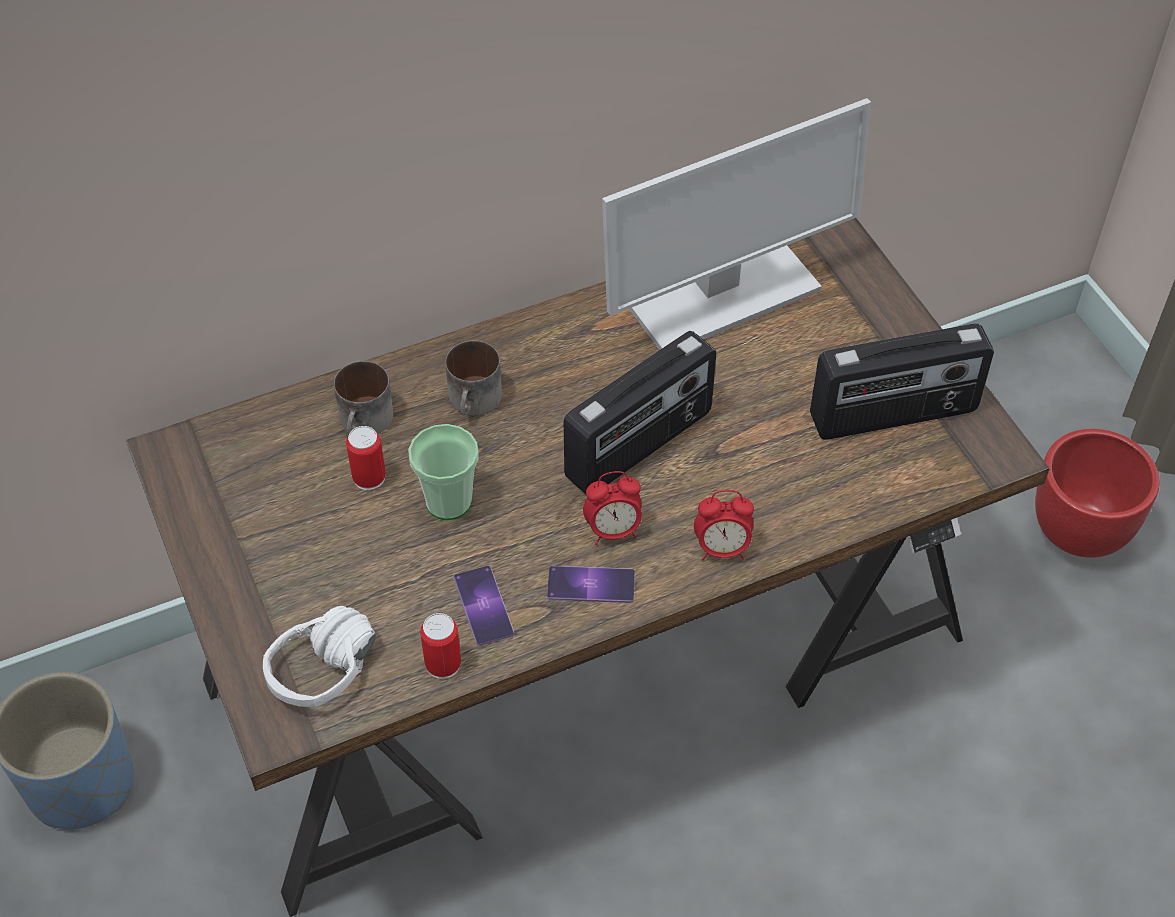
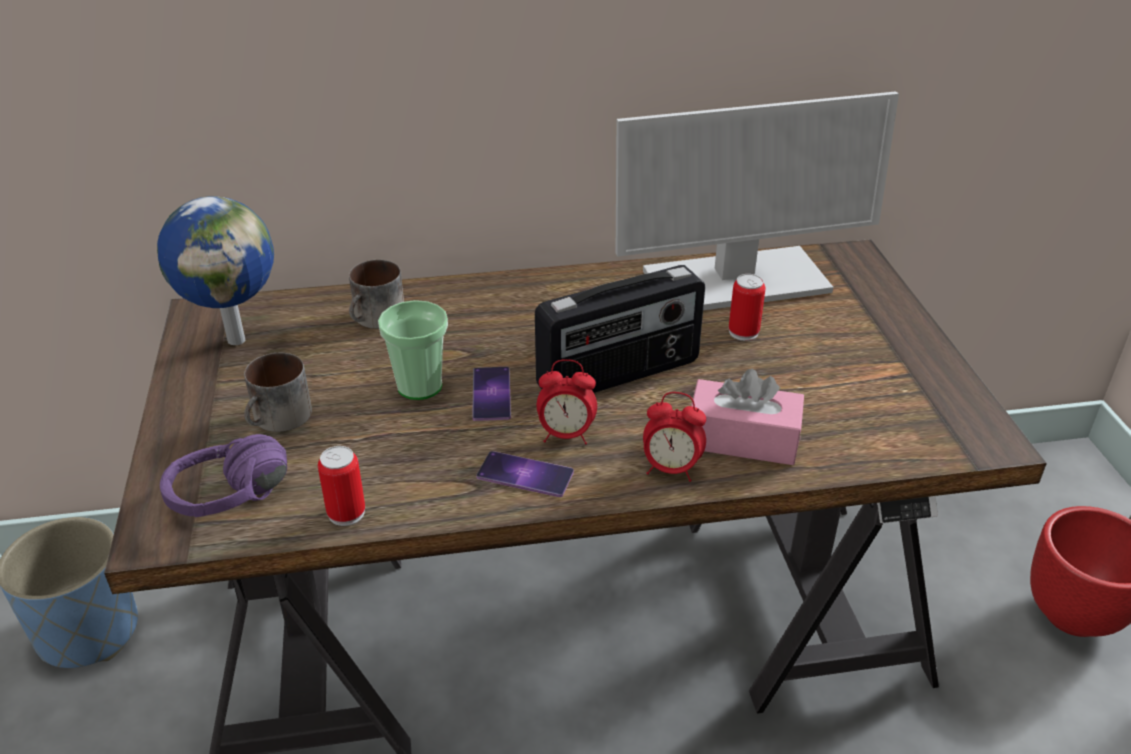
camera: 15 degrees right, 15 degrees down
(229, 480) = (236, 339): none -> globe
(336, 680) = (236, 505): white headphones -> purple headphones
(369, 478) = (358, 357): can -> can (743, 332)
(475, 401) = (480, 320): mug -> mug (279, 419)
(483, 605) = (411, 472): phone -> phone (491, 394)
(777, 500) = (742, 439): none -> pink tissue box
(894, 415) = (883, 393): radio -> none

